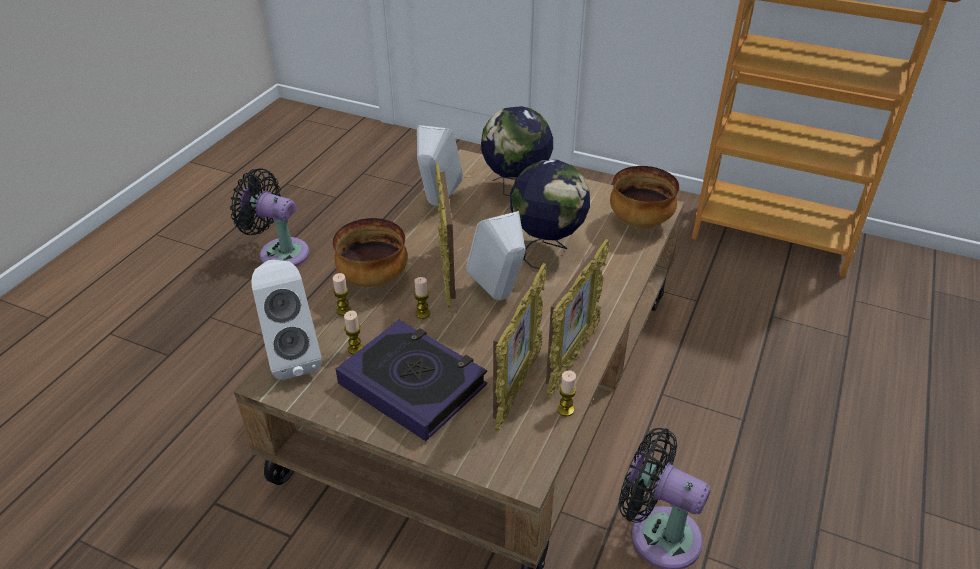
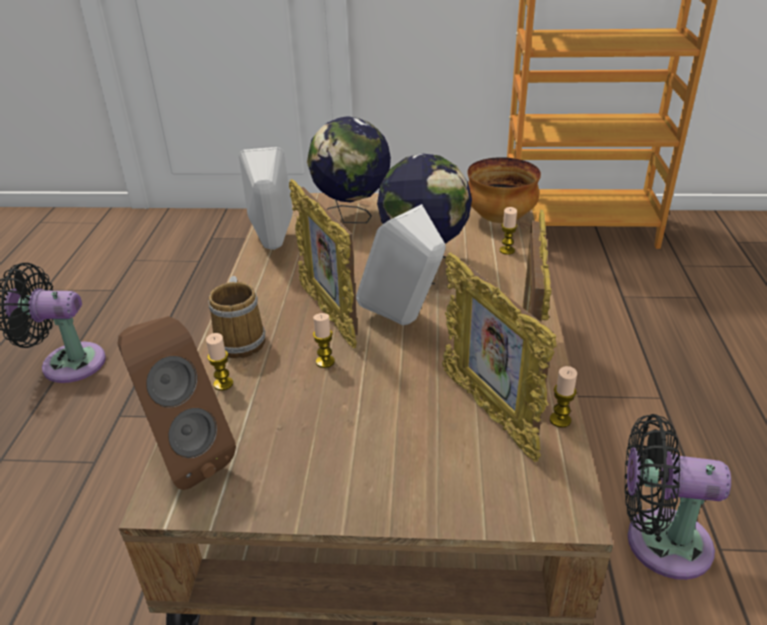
camera: 20 degrees left, 5 degrees down
(293, 357) = (183, 457): white speaker -> brown speaker
(355, 349) = (263, 424): candle -> candle (507, 250)
(374, 279) = (242, 340): bowl -> mug
(413, 384) = (362, 445): book -> none
(517, 388) = (489, 413): picture frame -> picture frame turned 150 degrees clockwise

